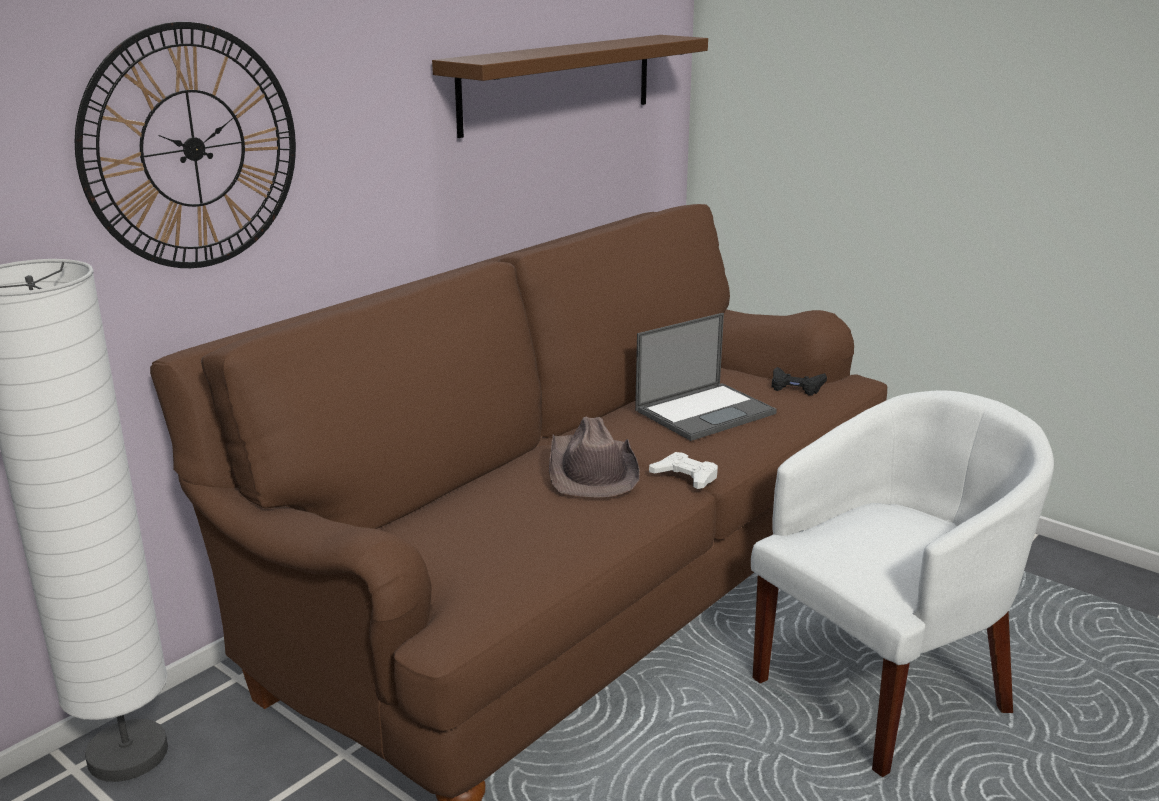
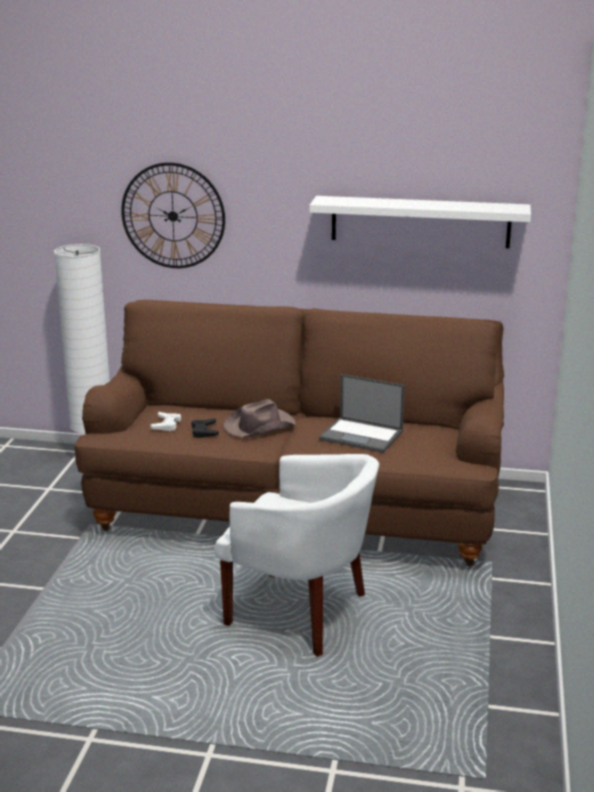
camera: 60 degrees right, 0 degrees up
(558, 83) = (420, 221): brown shelf -> white shelf
(685, 476) = (279, 448): white game controller -> white game controller (166, 425)
(796, 386) = (432, 451): black game controller -> black game controller (204, 431)

